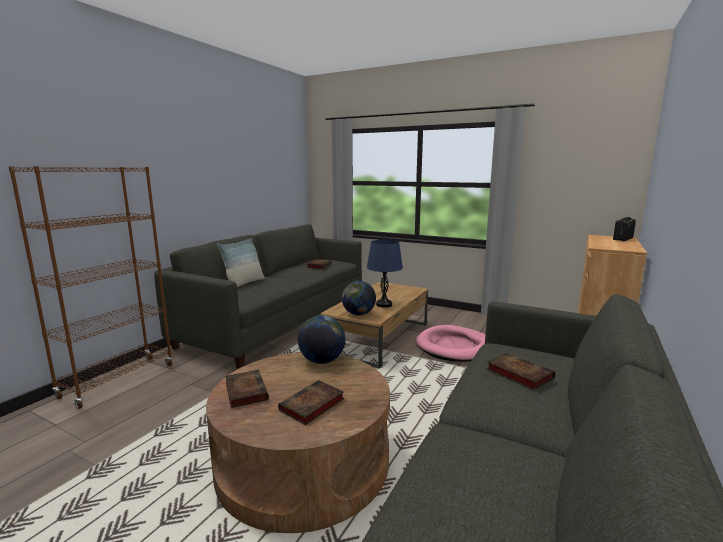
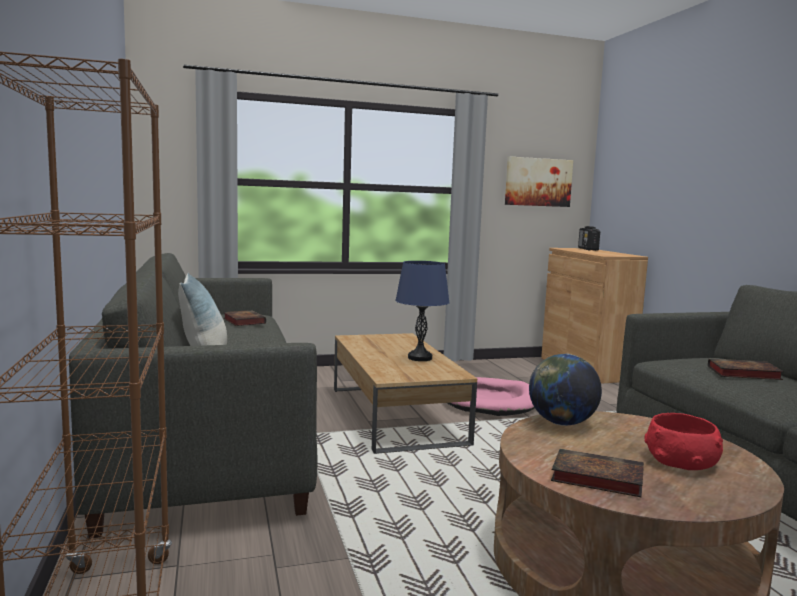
camera: 45 degrees left, 5 degrees down
(311, 406) = (682, 461): book -> red bowl
(358, 314) = (425, 374): globe -> none
(581, 176) = (538, 182): none -> picture

